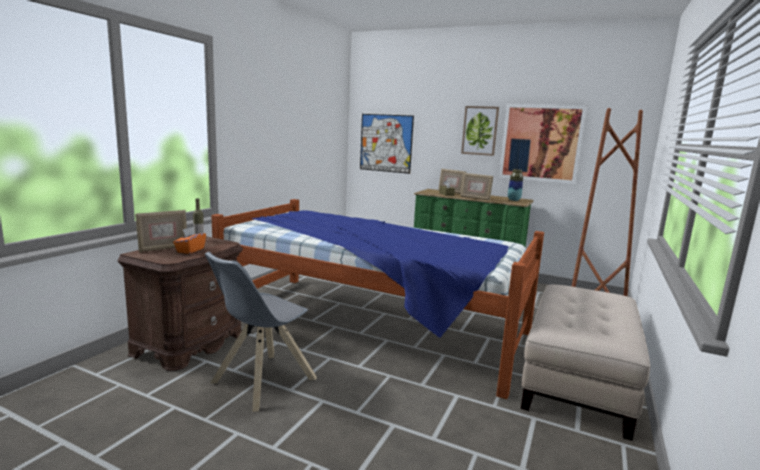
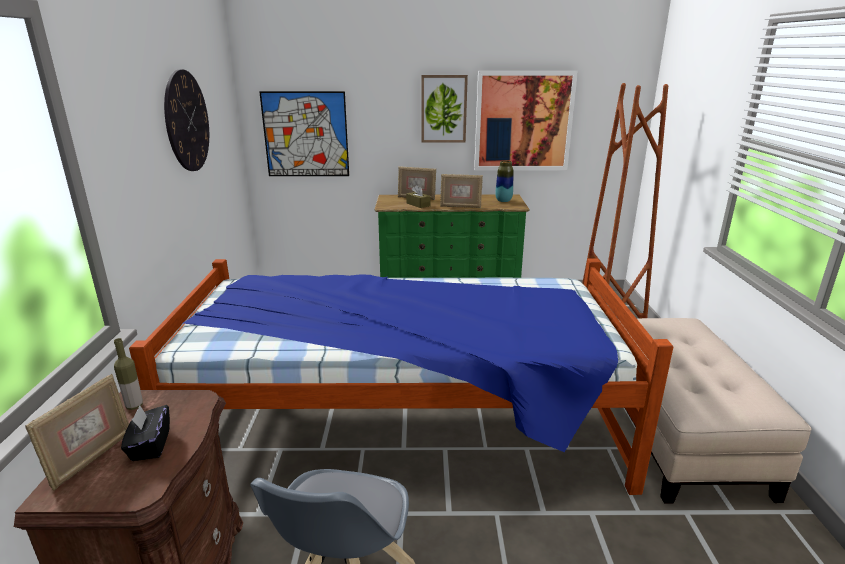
camera: 25 degrees left, 10 degrees up
(190, 250) = (150, 446): orange tissue box -> black tissue box
(300, 119) = (187, 121): none -> wall clock

